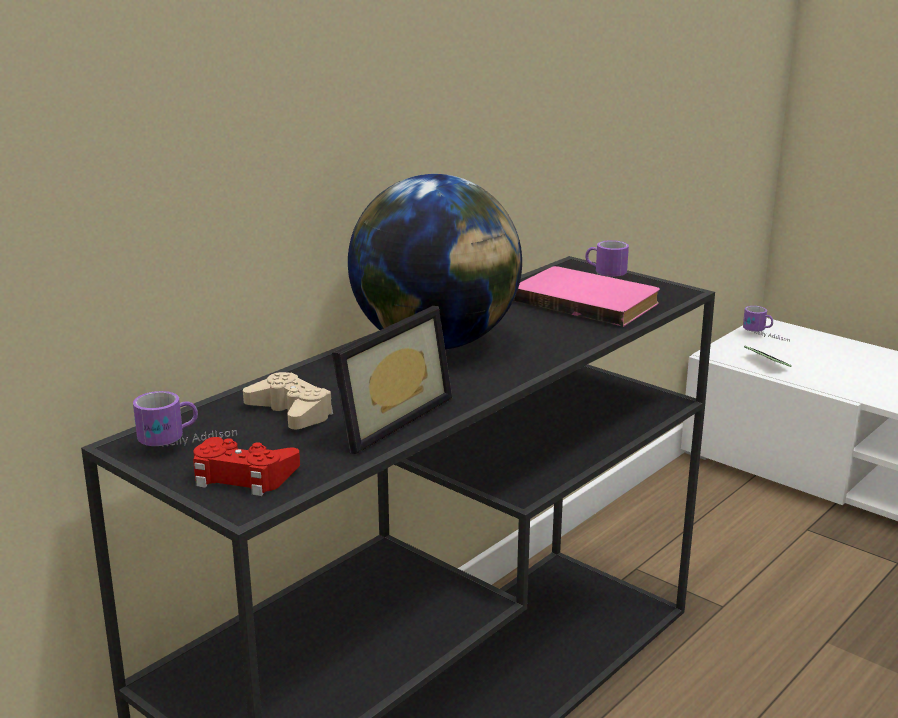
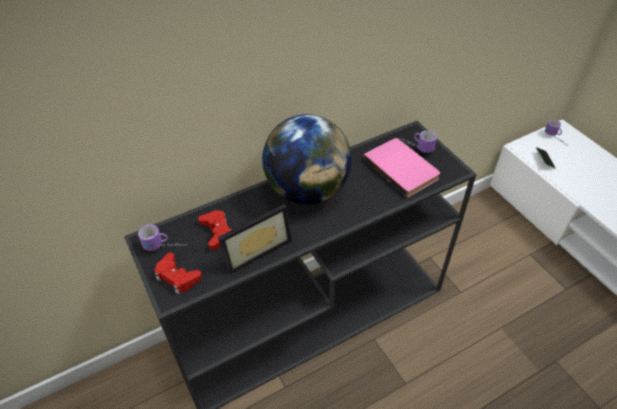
camera: 20 degrees right, 25 degrees up
(291, 412) = (217, 232): beige game controller -> red game controller

